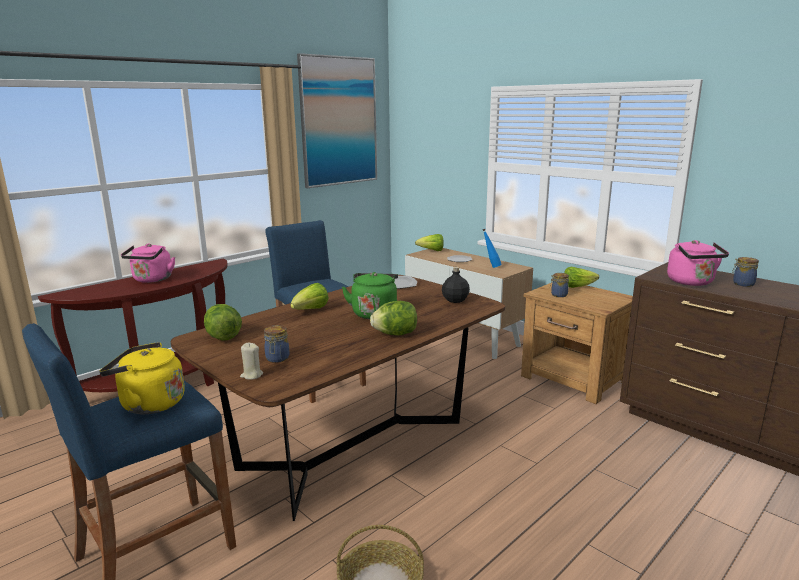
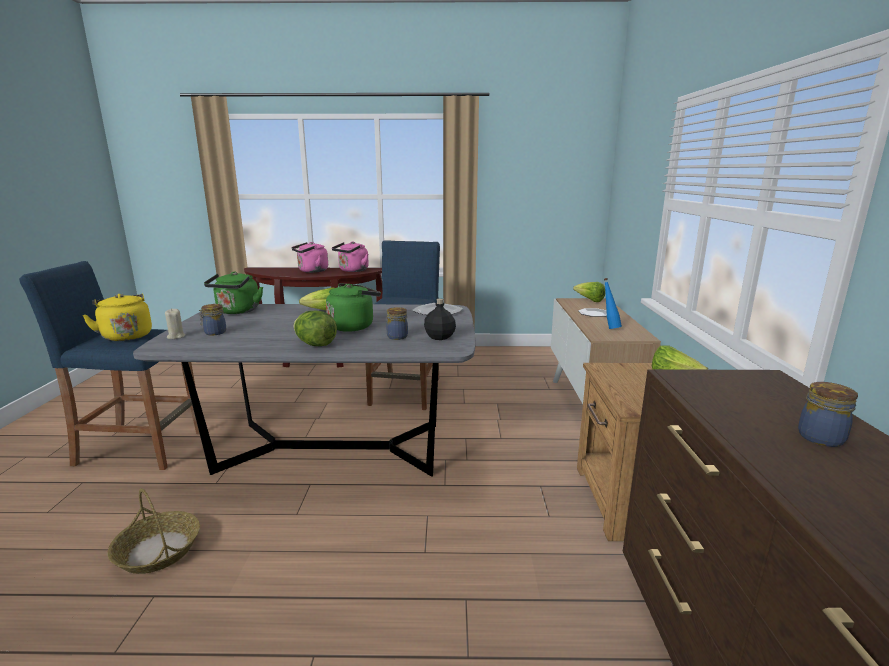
camera: 45 degrees right, 0 degrees up
(223, 337) = (237, 311): lettuce -> green kettle
(339, 121) = (540, 152): picture -> none
(354, 445) = (332, 449): brown dining table -> grey dining table
(558, 295) = (620, 376): jar -> jar (397, 336)
(692, 282) = (718, 402): pink kettle -> pink kettle (352, 270)

